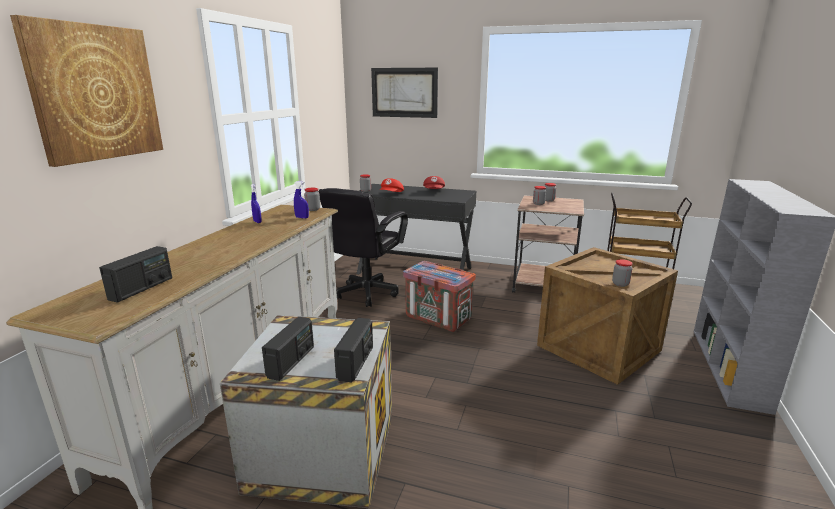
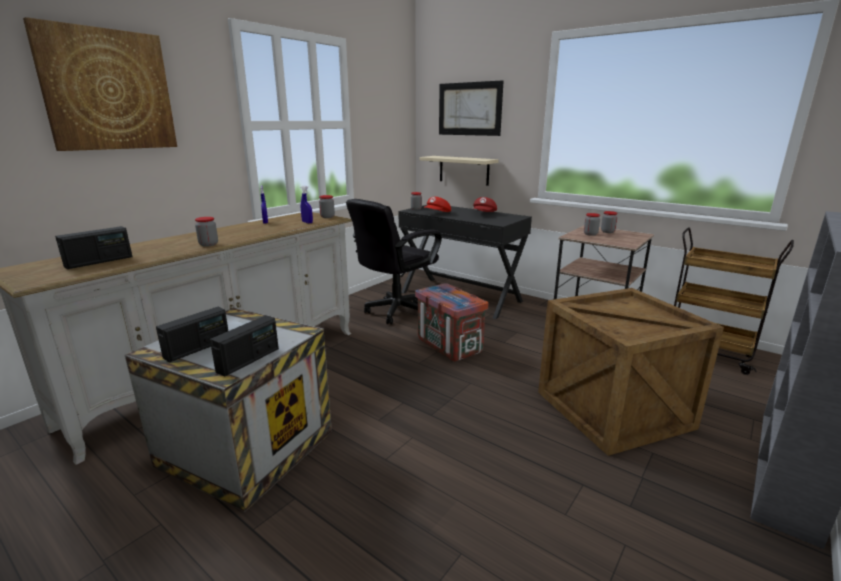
camera: 20 degrees right, 0 degrees up
(401, 150) = (464, 170): none -> beige shelf
(620, 284) = (628, 332): jar -> jar (208, 244)

